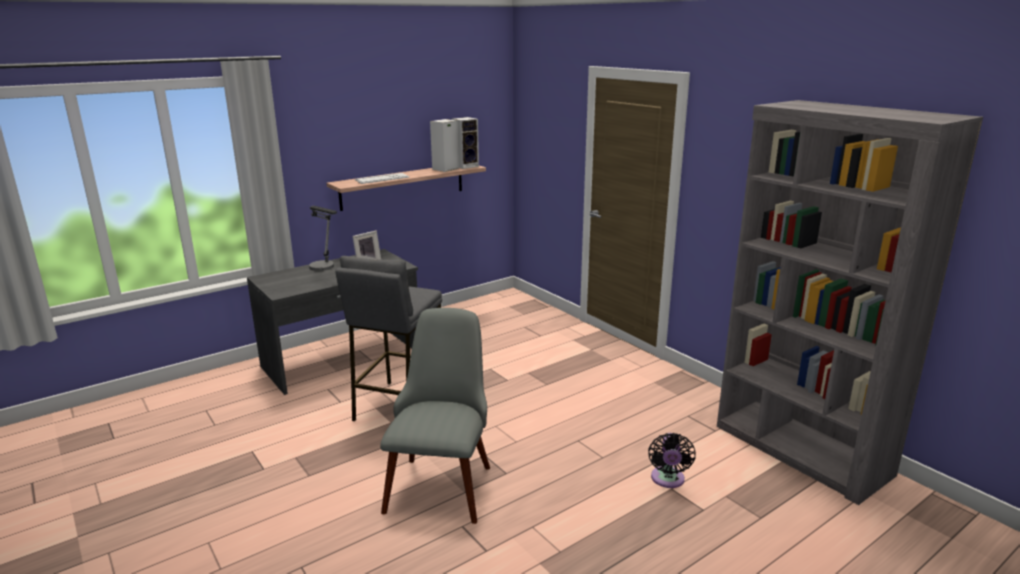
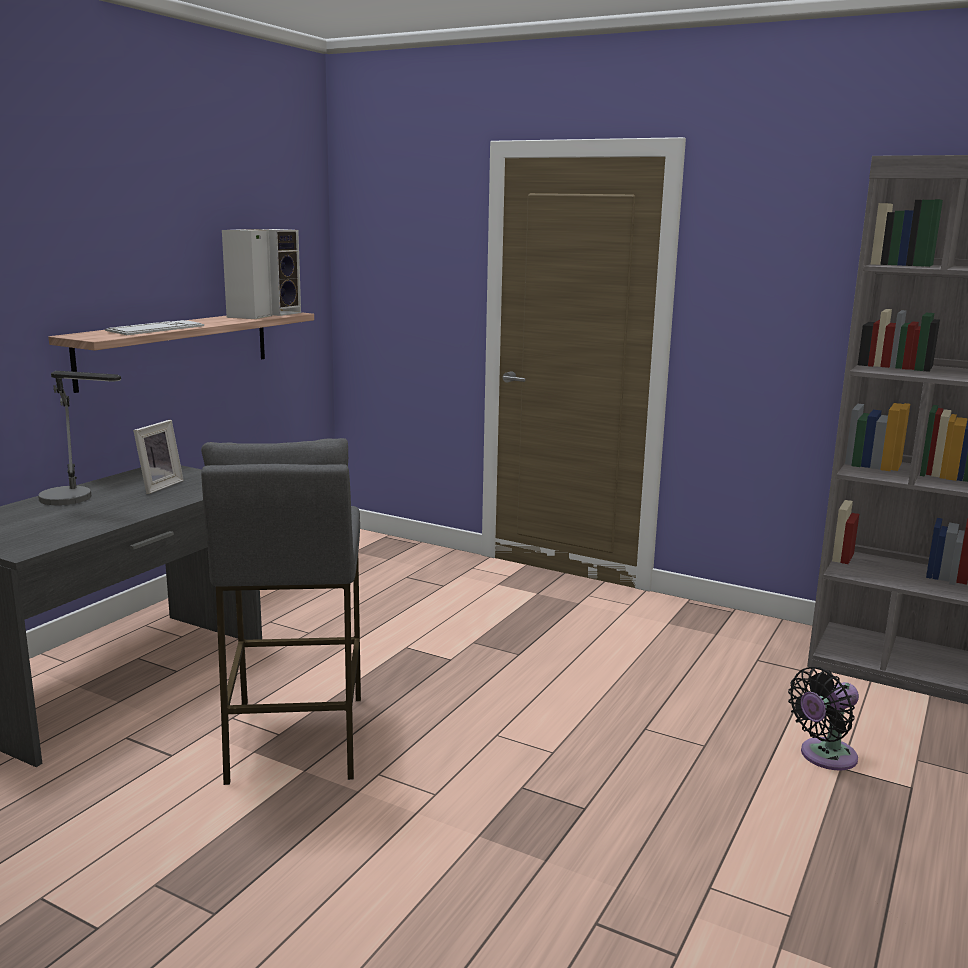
camera: 25 degrees left, 5 degrees down
(442, 479) = (487, 848): grey chair -> none
(667, 480) = (824, 756): black fan -> black fan turned 75 degrees clockwise

